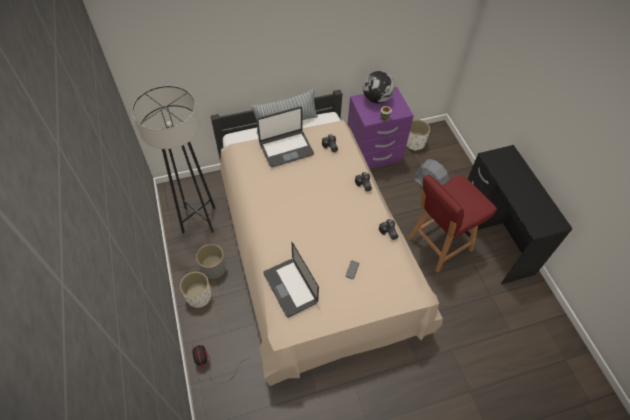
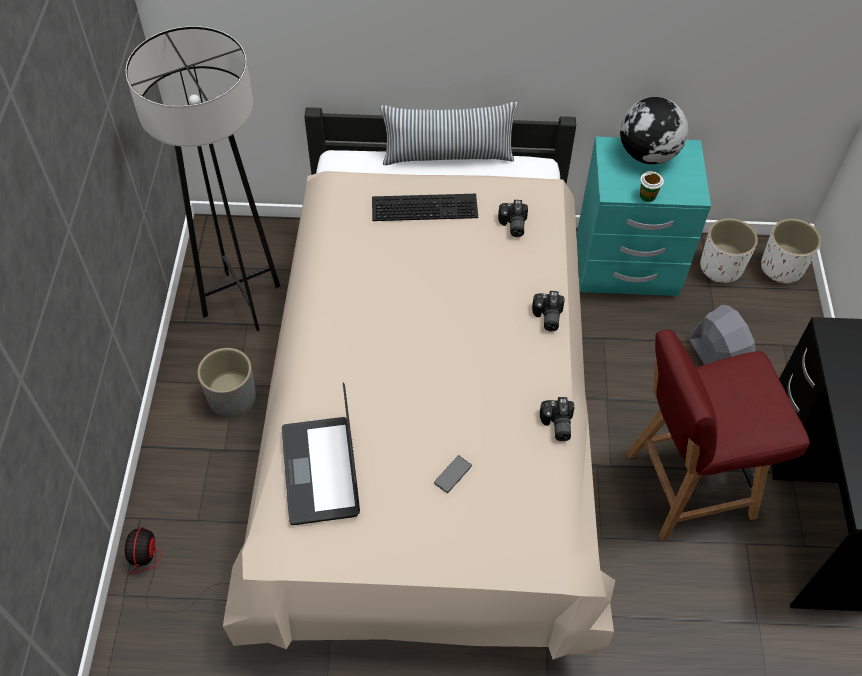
camera: 20 degrees right, 0 degrees up
(199, 296) = (186, 440): white planter -> white planter (781, 267)
(286, 148) = (425, 206): laptop -> keyboard
(373, 153) = (626, 266): purple nightstand -> turquoise nightstand

